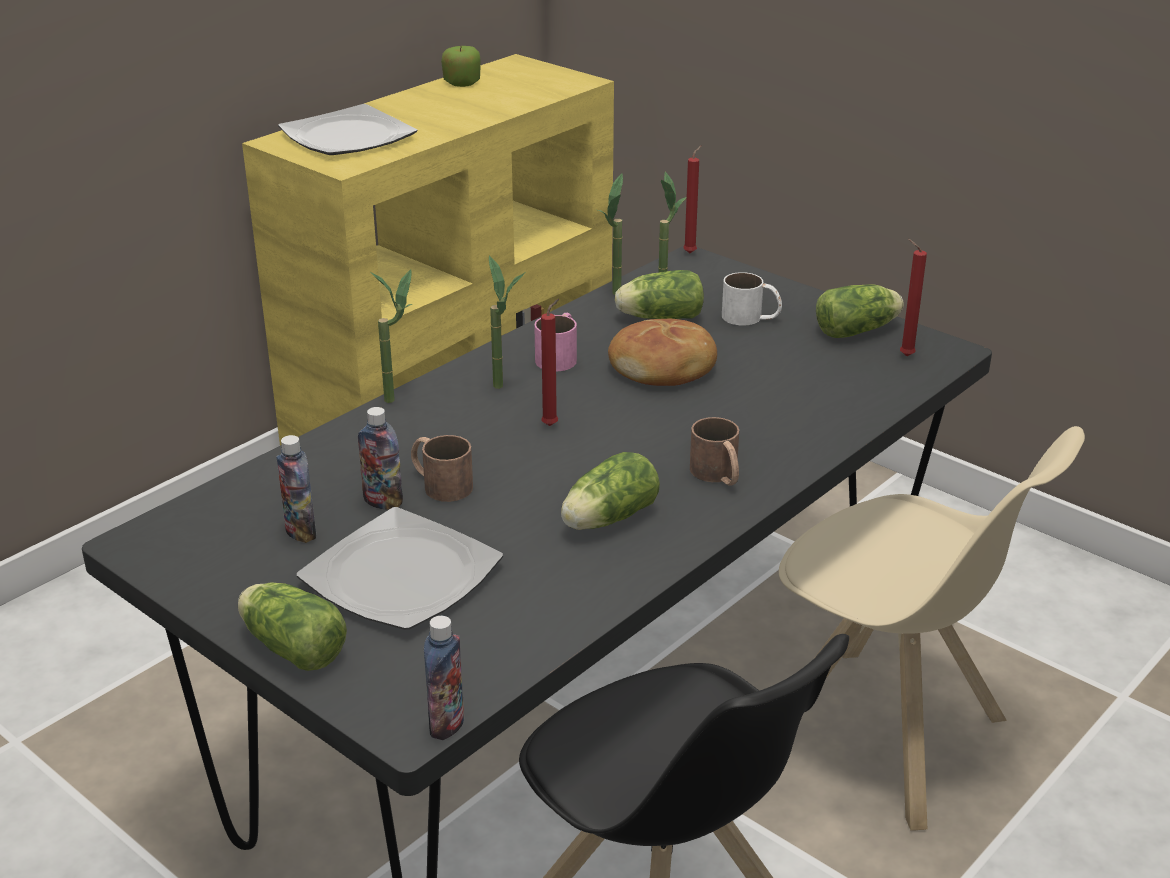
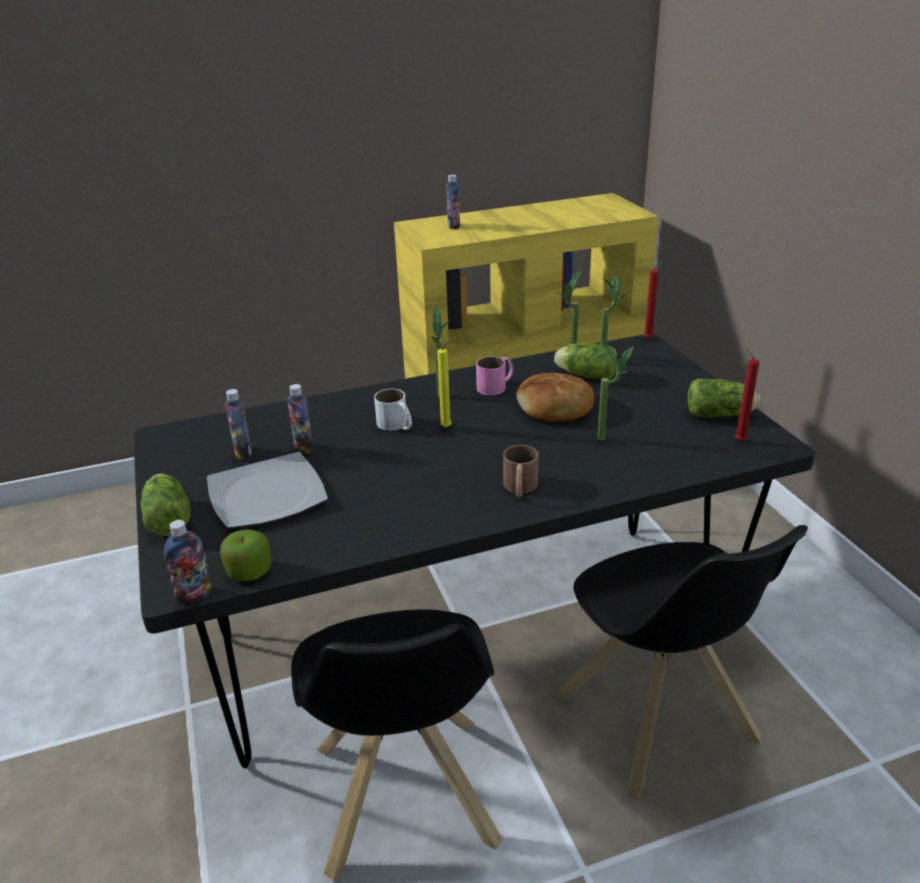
camera: 30 degrees right, 0 degrees up
(346, 137) = (454, 226): plate -> bottle
(400, 398) = (377, 389): potted plant -> potted plant (609, 438)
(439, 484) = (345, 446): brown mug -> none
(462, 83) = (558, 205): apple -> apple (249, 571)
(552, 425) = (447, 427): red candle -> yellow candle
(606, 519) = (418, 496): lettuce -> none
(751, 318) = (649, 389): white mug -> white mug (396, 425)
(887, 737) = (658, 721): beige chair -> black chair

